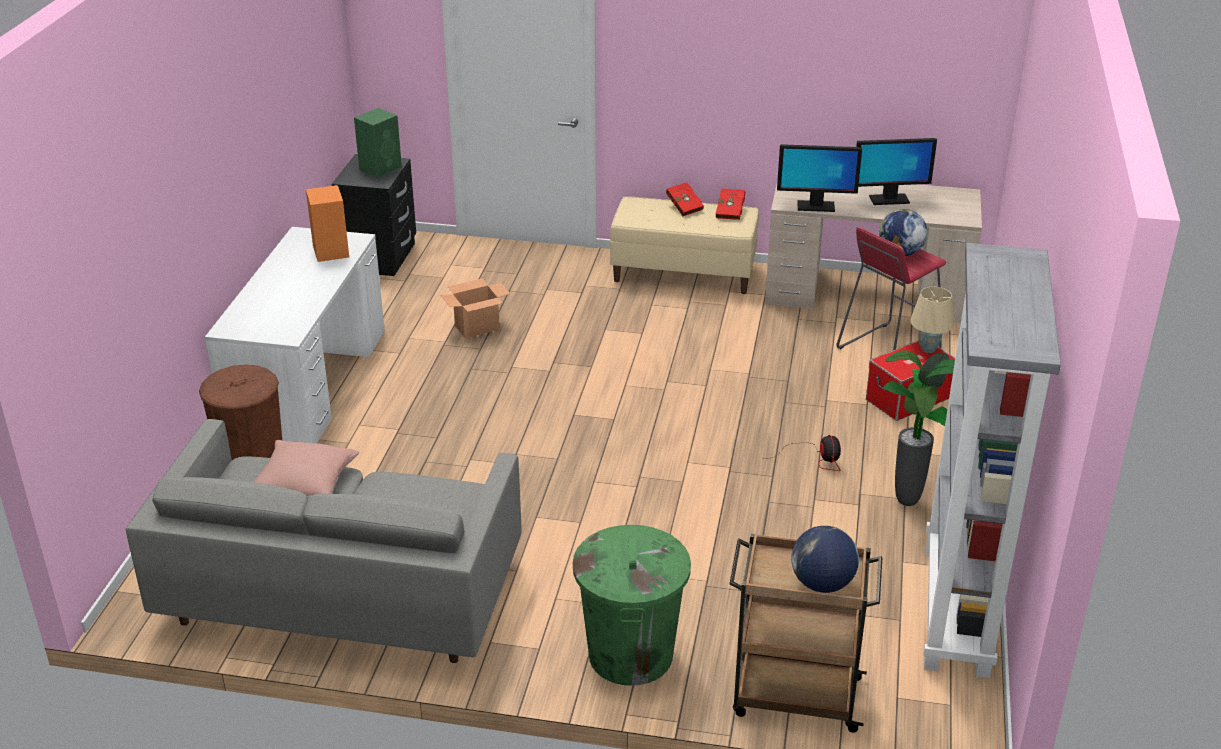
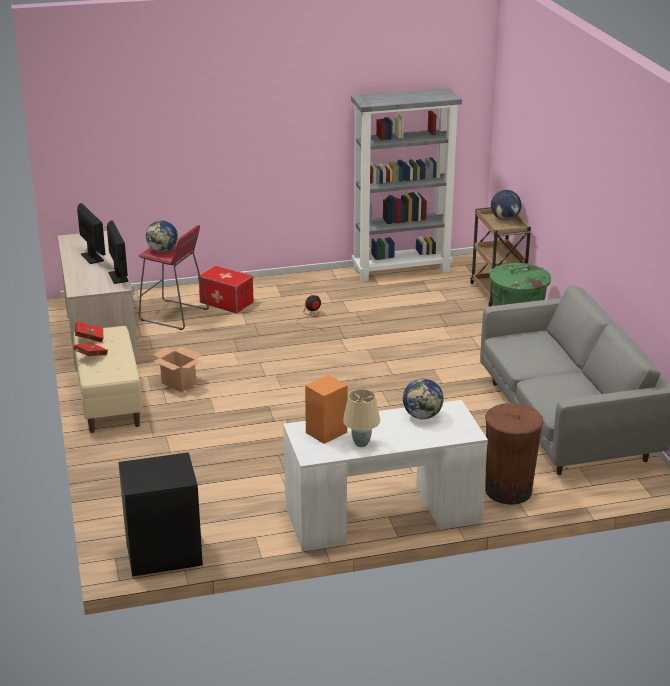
camera: 115 degrees left, 5 degrees down
(295, 311) = (422, 416): none -> globe
(304, 484) = (552, 391): pink pillow -> none
(381, 168) = (148, 469): green speaker -> none
(477, 327) = (249, 465): cardboard box -> cardboard box (178, 383)
(908, 503) = (329, 290): potted plant -> none
(928, 349) = (210, 272): beige table lamp -> beige table lamp (361, 443)

